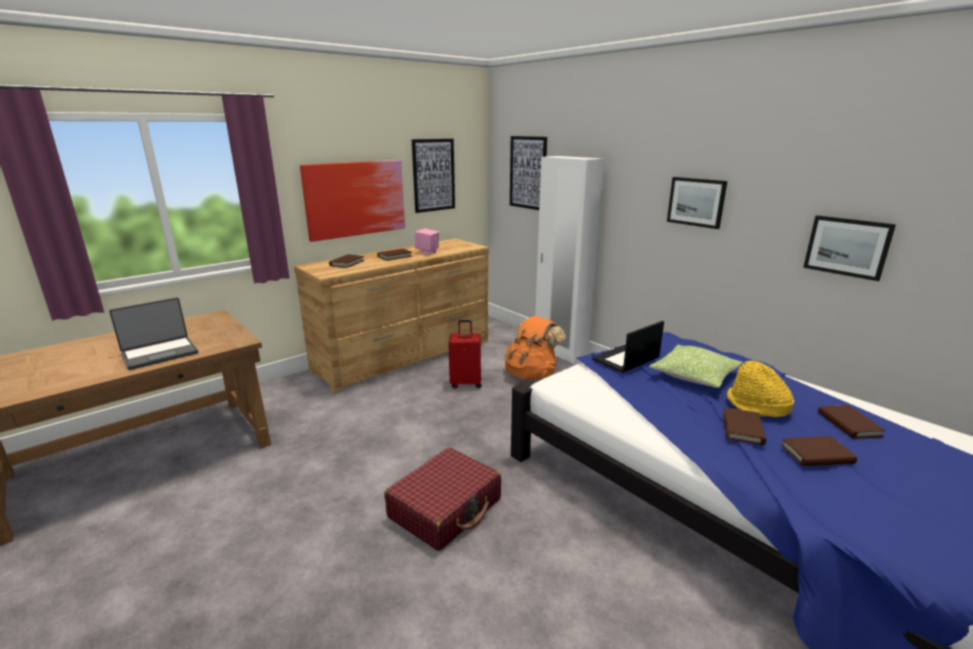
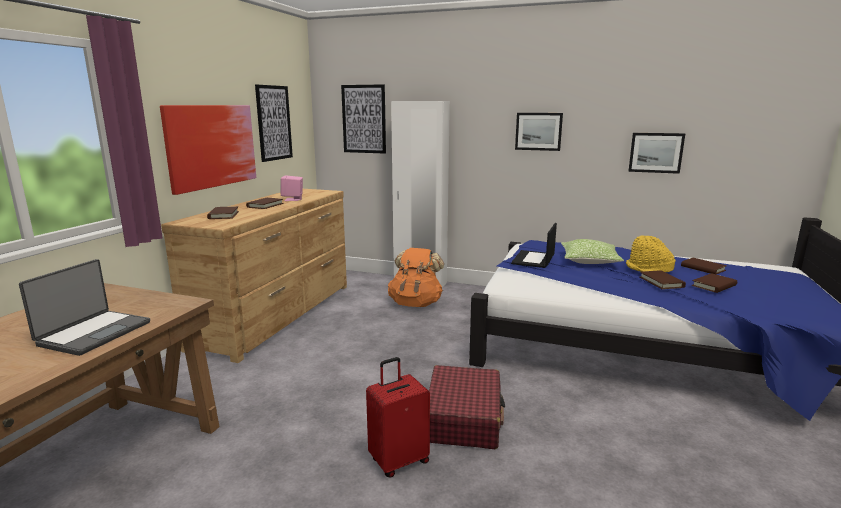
camera: 30 degrees left, 5 degrees down
(466, 383) = (366, 323): red suitcase -> red suitcase (398, 460)

